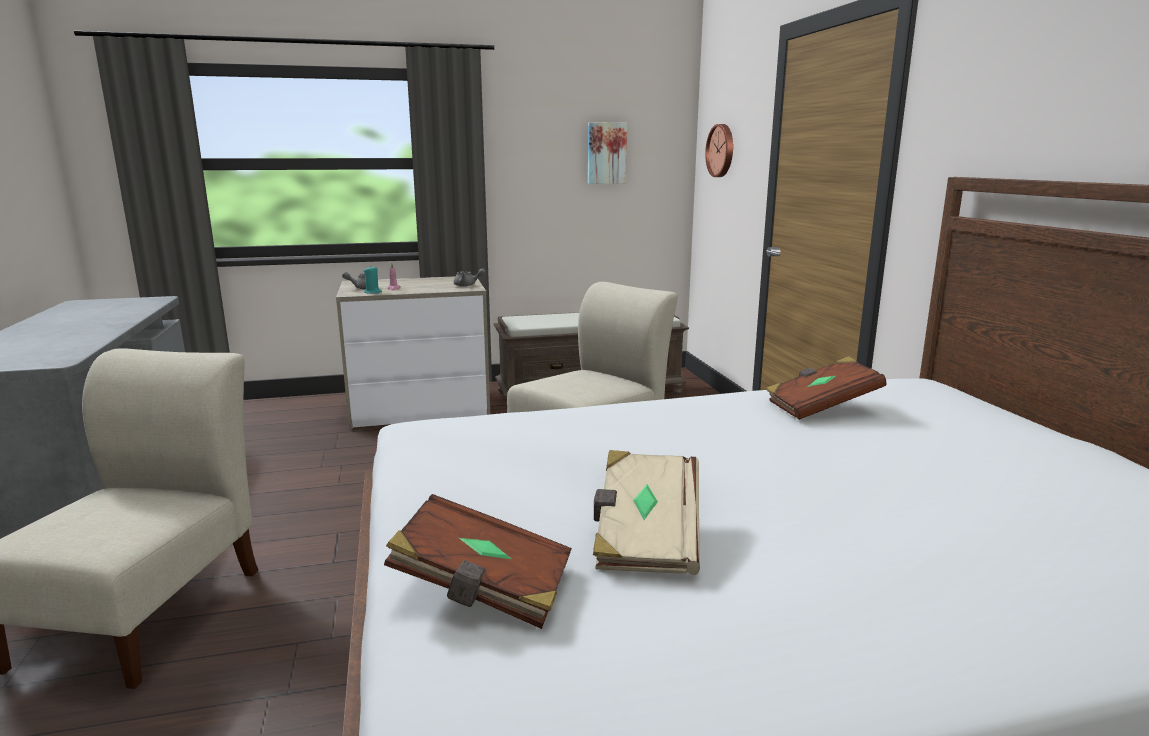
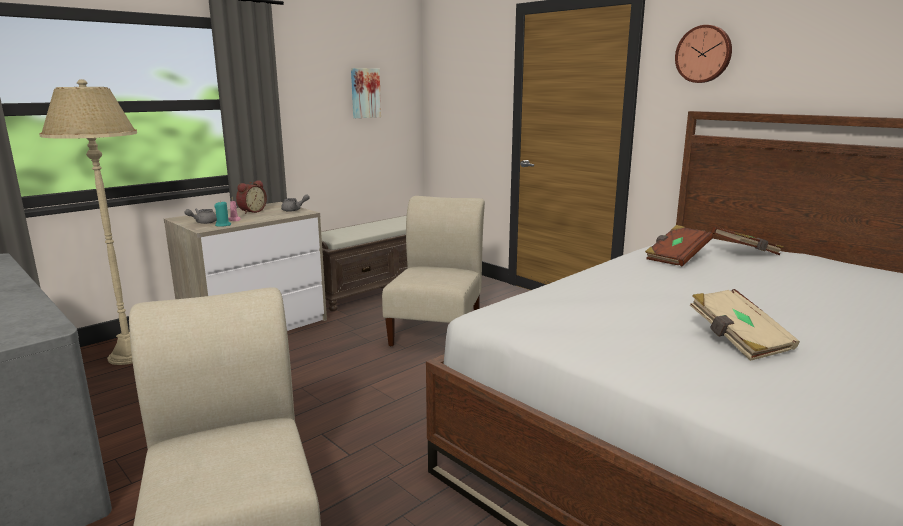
camera: 30 degrees left, 0 degrees up
(288, 414) = (129, 356): none -> beige floor lamp
(426, 282) = (251, 211): none -> alarm clock
(483, 589) = (727, 385): brown book -> brown book (745, 253)
(721, 150) = (456, 90): wall clock -> wall clock (704, 54)

